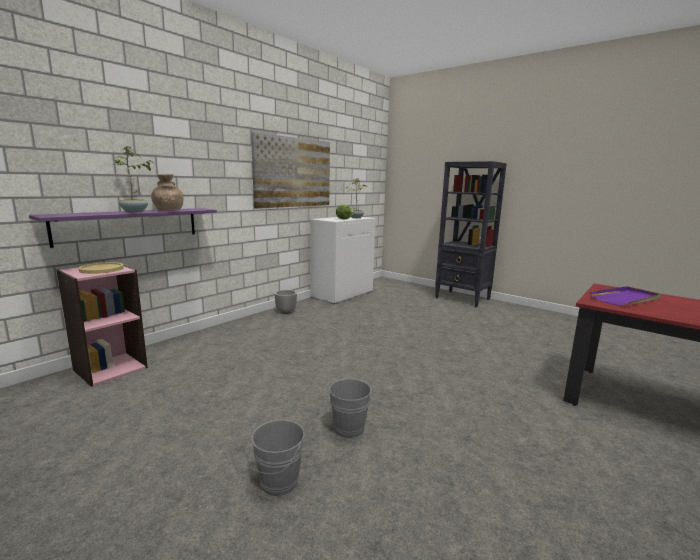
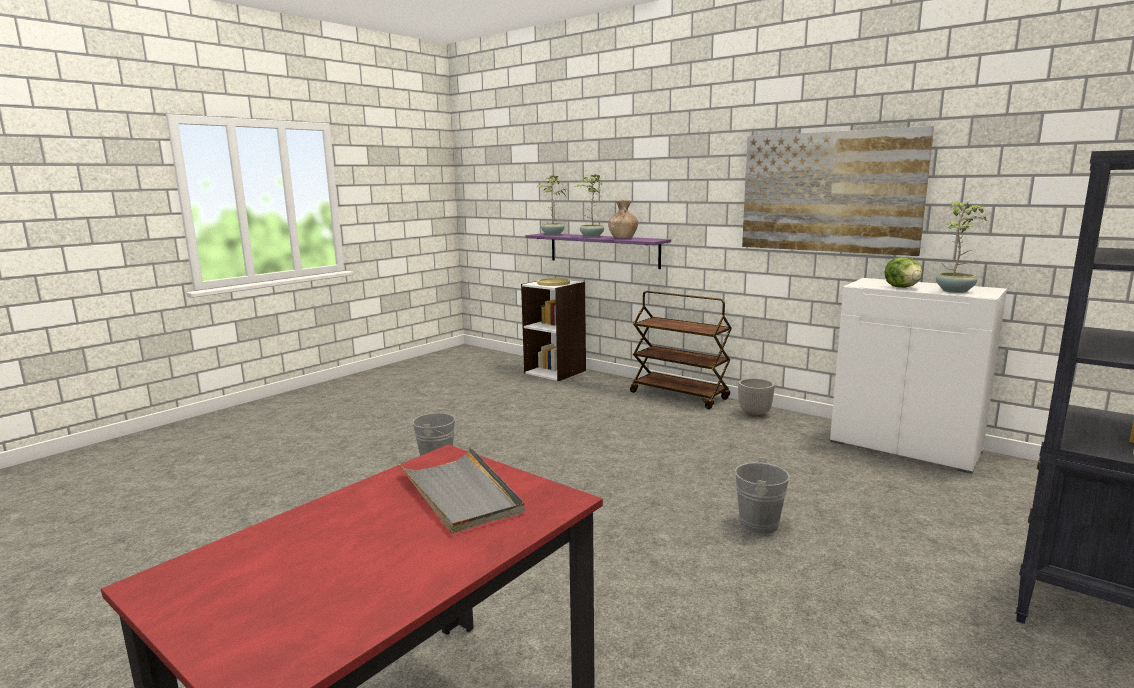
camera: 90 degrees right, 0 degrees up
(71, 214) = (552, 234): none -> potted plant
(110, 368) = (555, 372): pink bookcase -> white bookcase
(237, 326) = (680, 395): none -> brown cart
(277, 486) = (375, 441): grey bucket -> grey bucket (754, 524)
(625, 299) = (460, 493): purple tray -> grey tray

